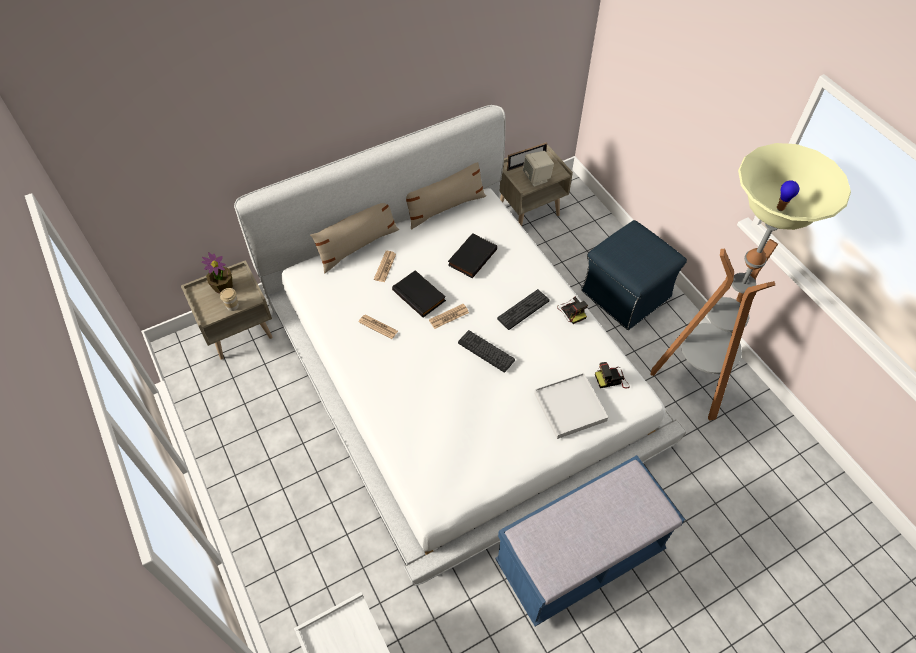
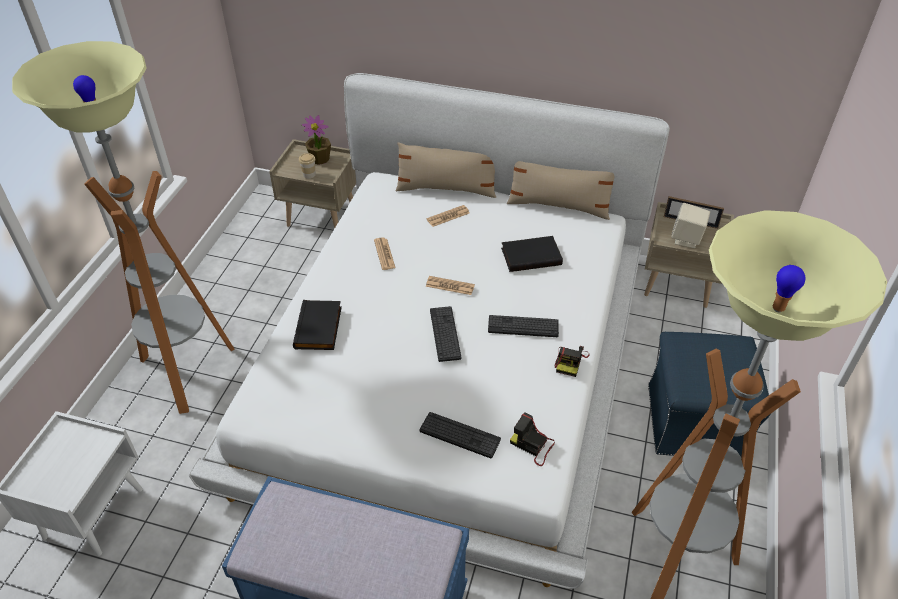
camera: 45 degrees right, 10 degrees down
(291, 525) = (186, 372): none -> floor lamp
(420, 295) = (448, 255): black book -> black book (319, 328)
(570, 407) = (459, 435): white tray -> keyboard

